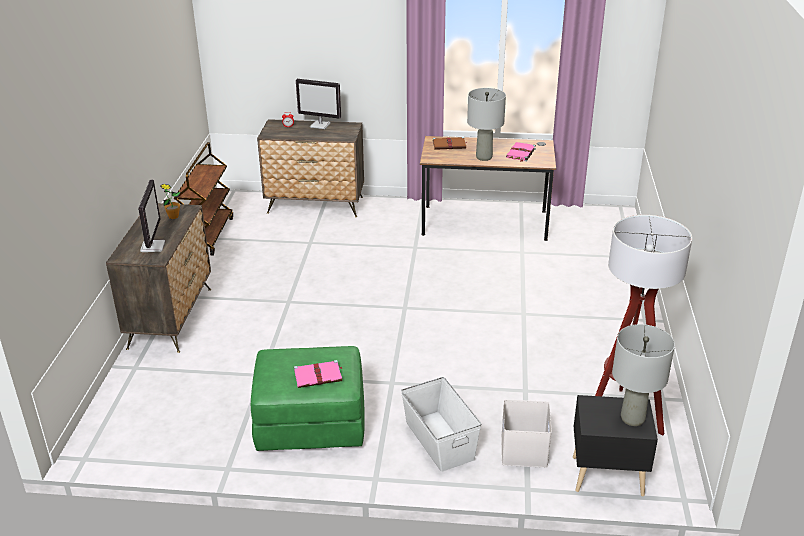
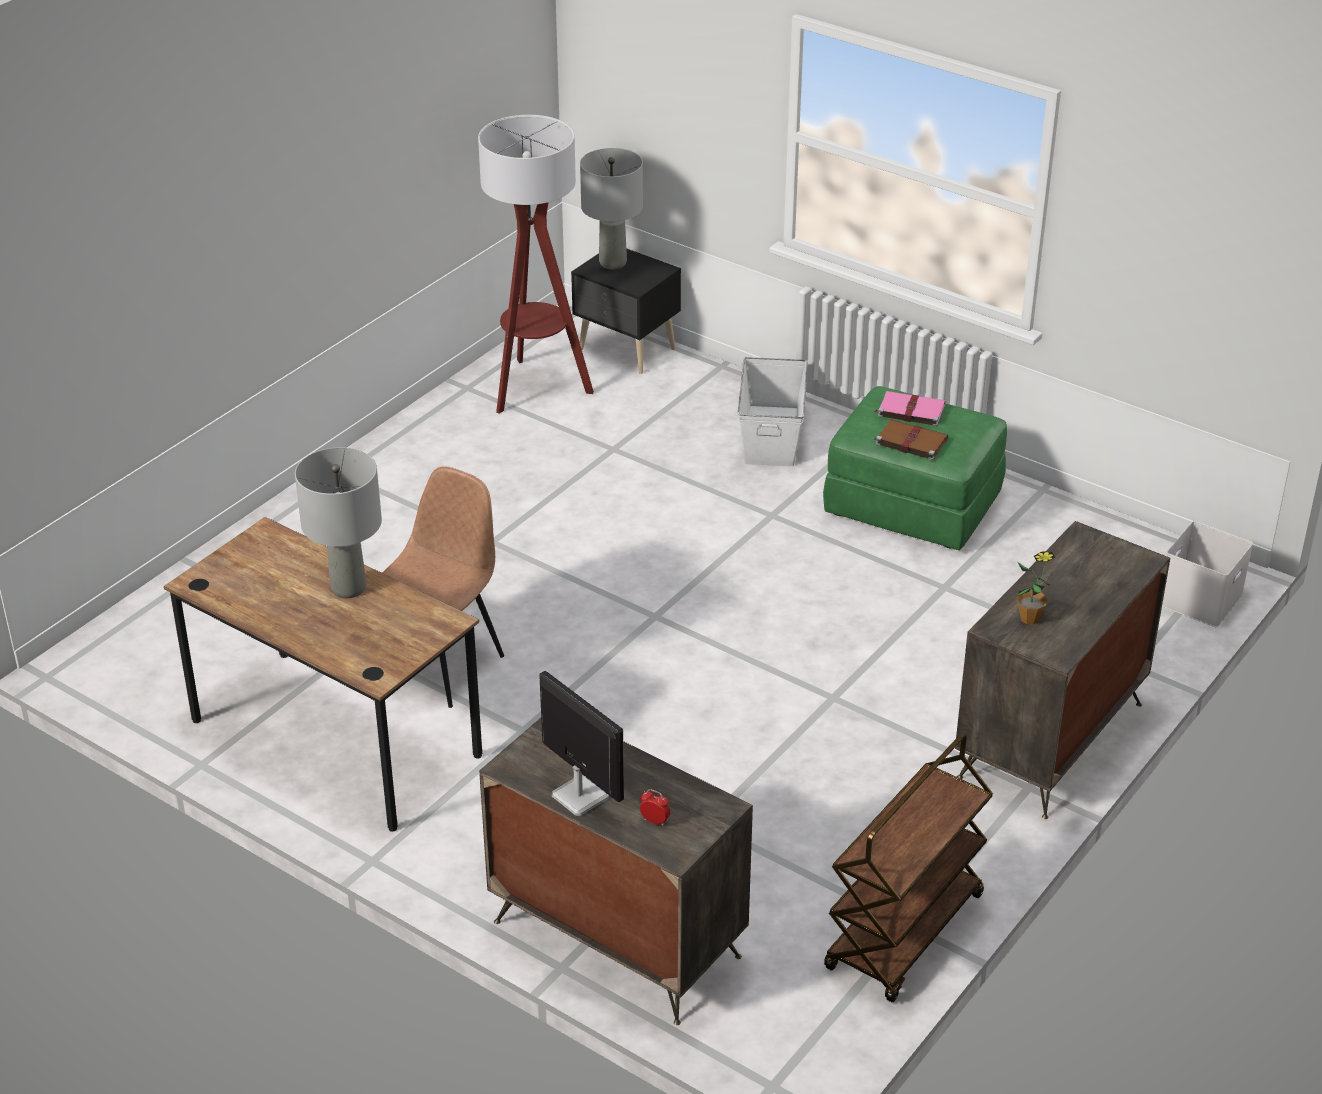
camera: 150 degrees left, 5 degrees up
(153, 246) = (1085, 564): monitor -> none
(450, 145) = (368, 646): brown book -> brown book (910, 441)
(480, 258) = (437, 662): none -> brown chair
(520, 153) = (271, 573): pink book -> none
(523, 449) = (686, 397): white storage box -> white storage box (1201, 600)

